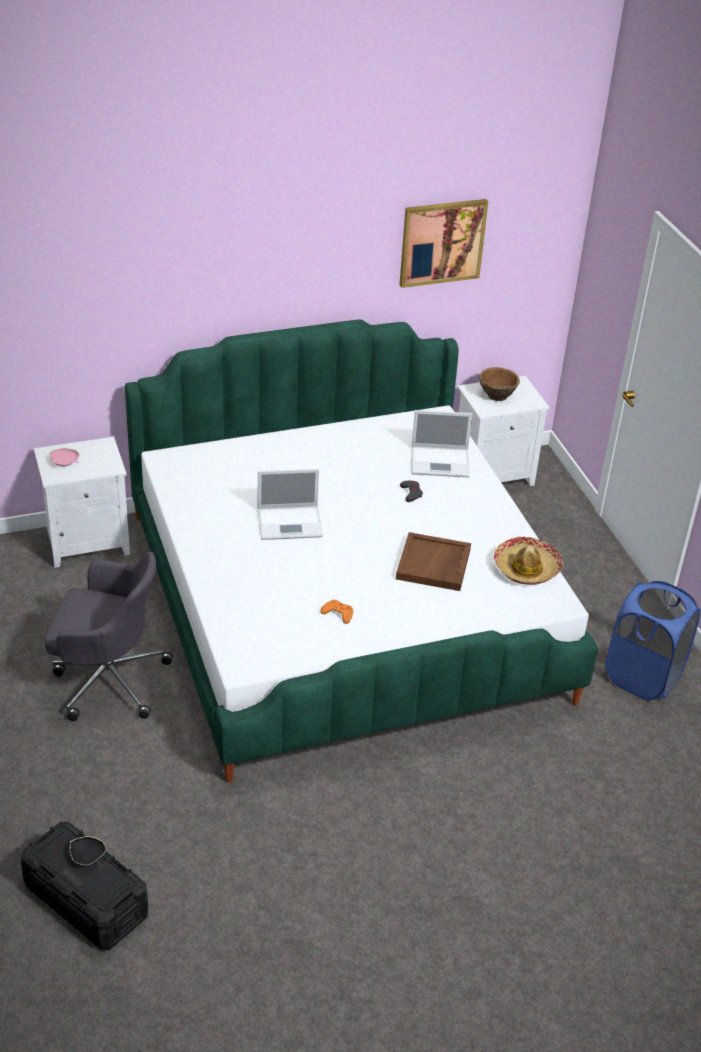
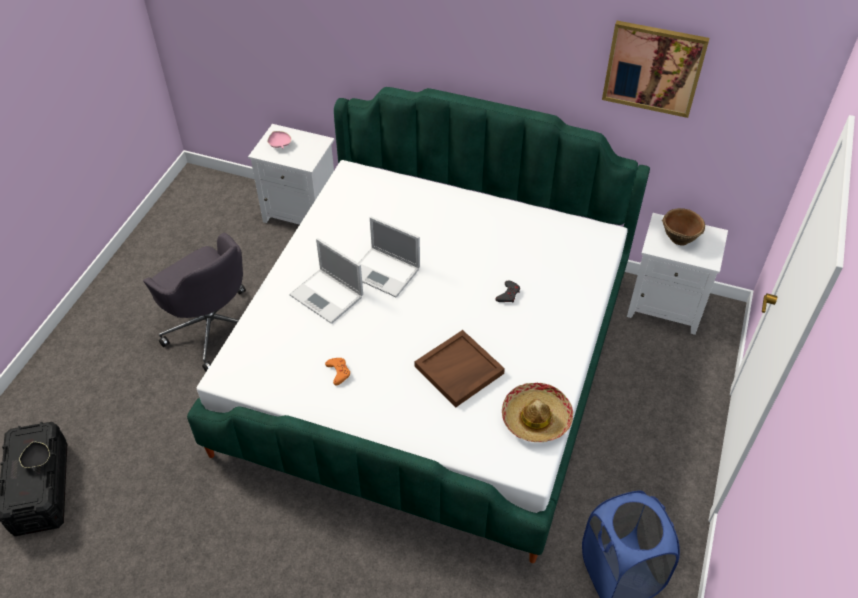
camera: 40 degrees right, 10 degrees up
(441, 462) = (564, 278): laptop -> laptop (327, 296)

